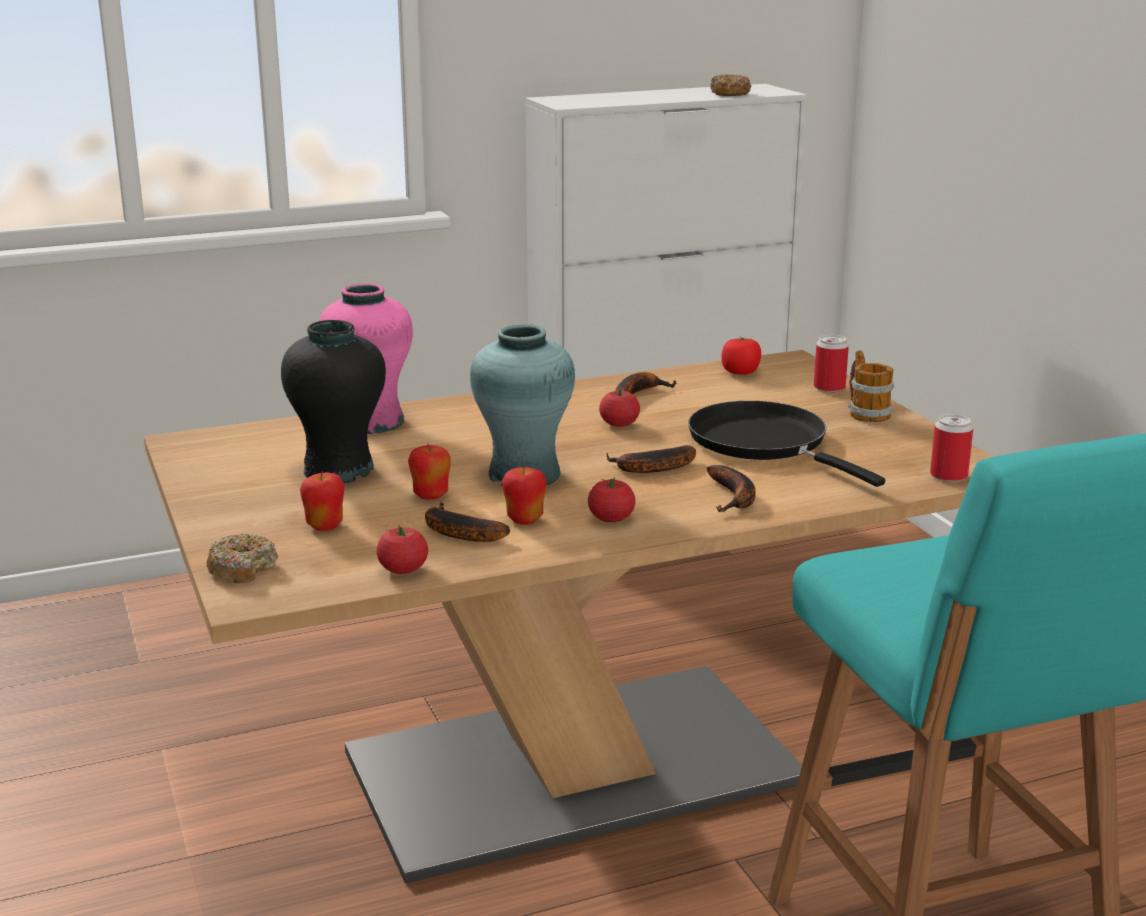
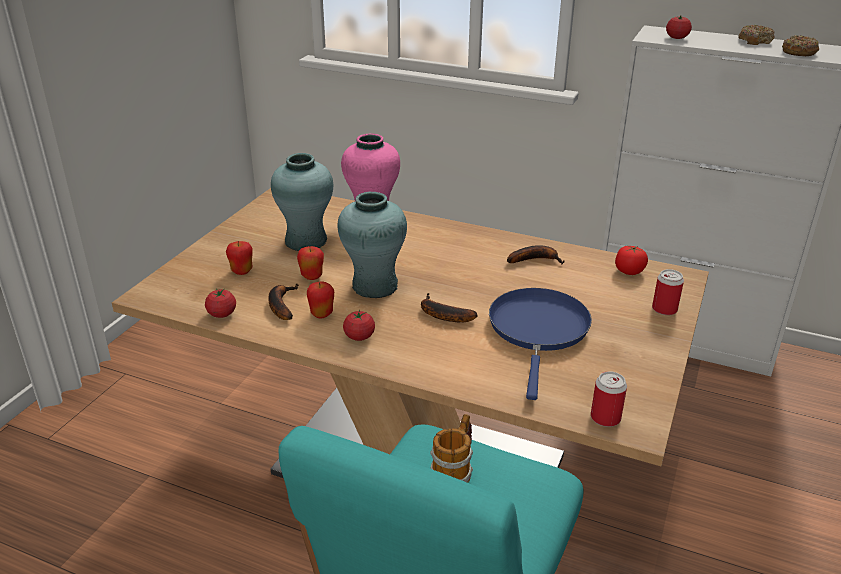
camera: 45 degrees right, 10 degrees up
(242, 569) = (173, 278): donut -> donut (755, 41)
(339, 469) = (306, 241): black vase -> turquoise vase
(619, 424) = (484, 276): tomato -> tomato (677, 38)
(734, 497) = (445, 359): banana -> none
(764, 443) = (538, 330): black frying pan -> blue frying pan
(865, 412) = (651, 339): mug -> mug (454, 470)

